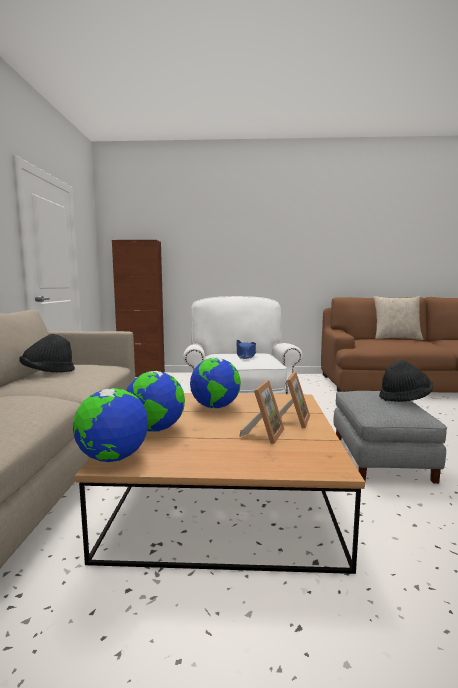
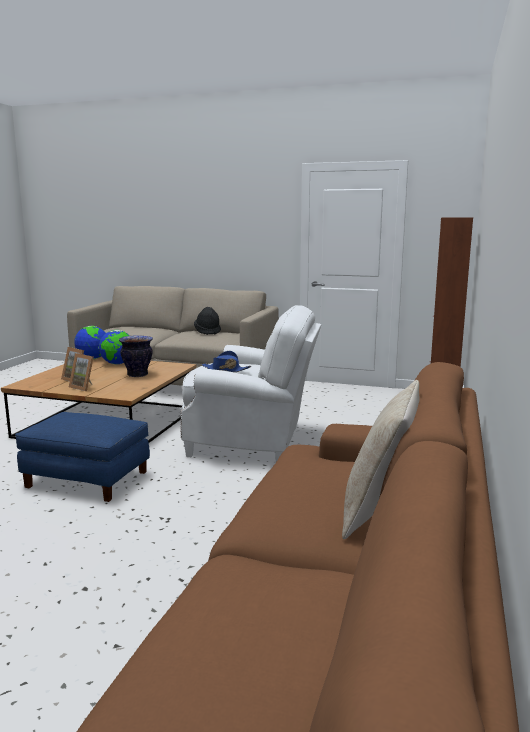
camera: 105 degrees right, 5 degrees up
(215, 407) = (138, 375): globe -> vase
(379, 458) = (88, 479): grey ottoman -> blue ottoman
(404, 398) = (69, 425): black hat -> none

